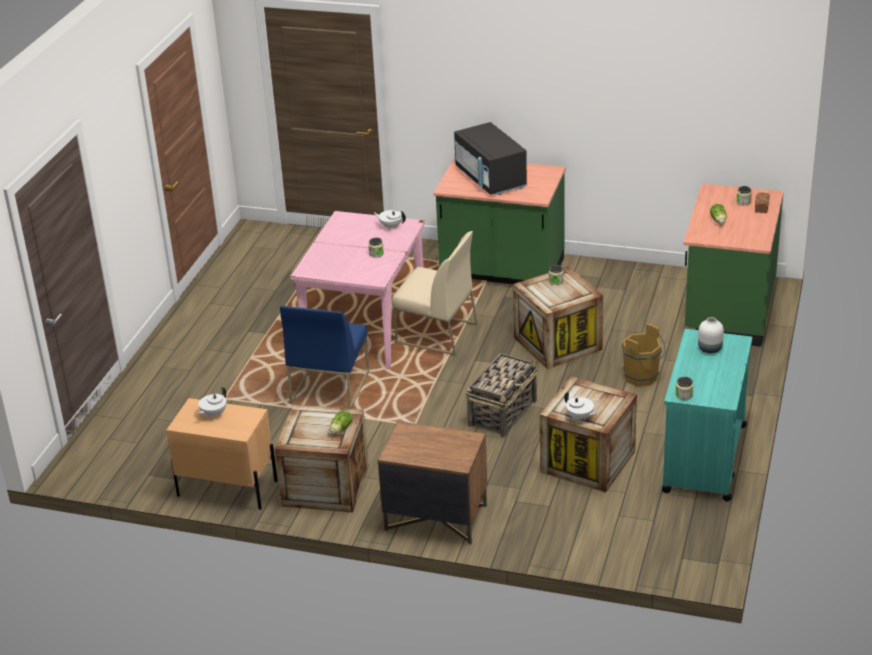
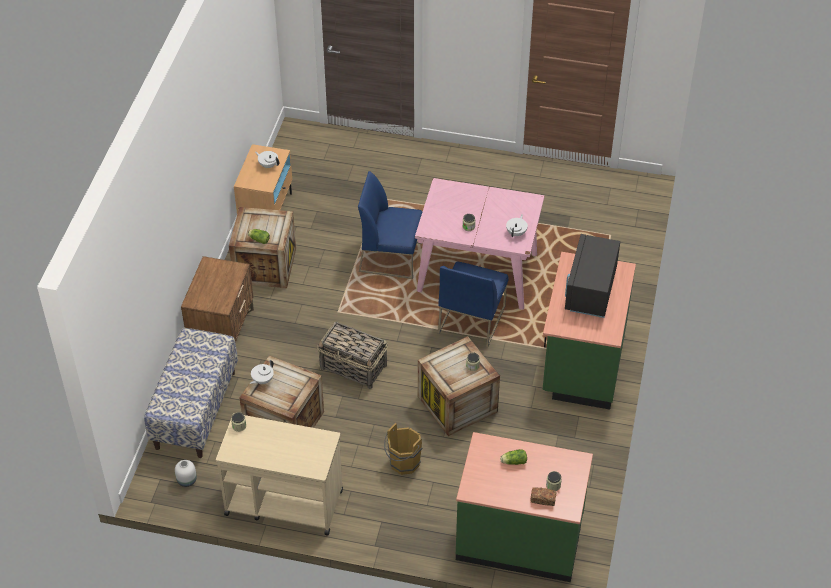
camera: 85 degrees right, 15 degrees up
(436, 334) = (471, 319): beige chair -> blue chair
(490, 179) = (590, 290): black microwave -> black microwave turned 45 degrees counterclockwise
(569, 534) = (195, 409): none -> bench
(704, 459) = (283, 502): turquoise cart -> beige cart
(710, 349) = (306, 448): white vase -> white vase (186, 481)

